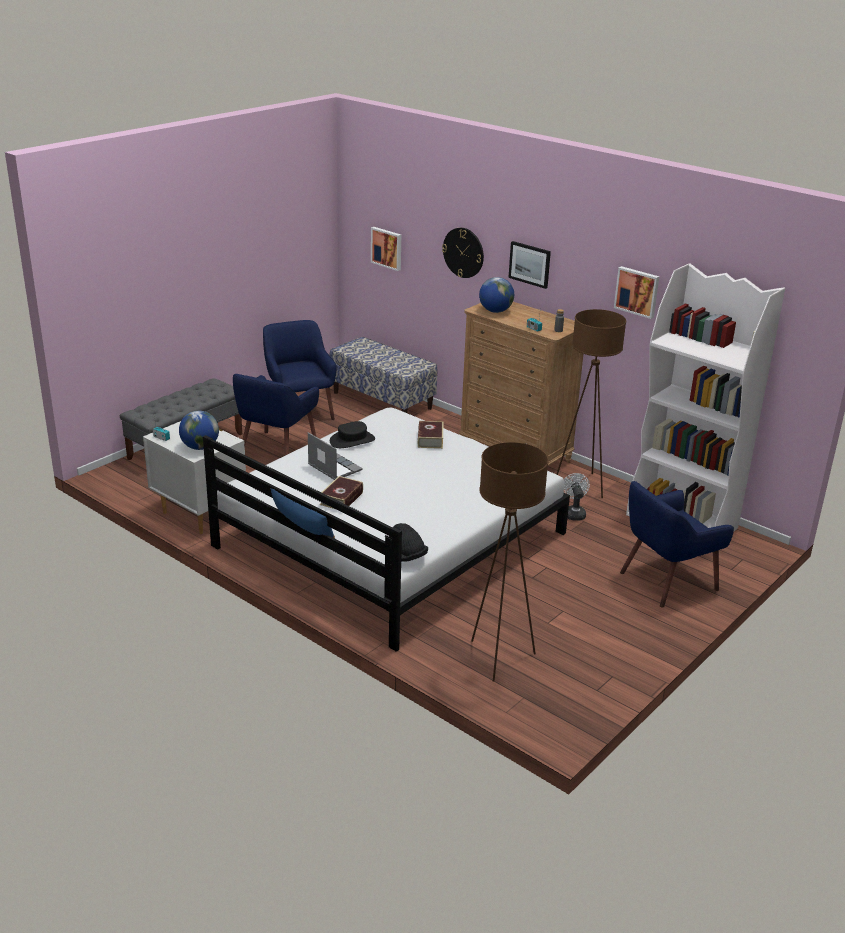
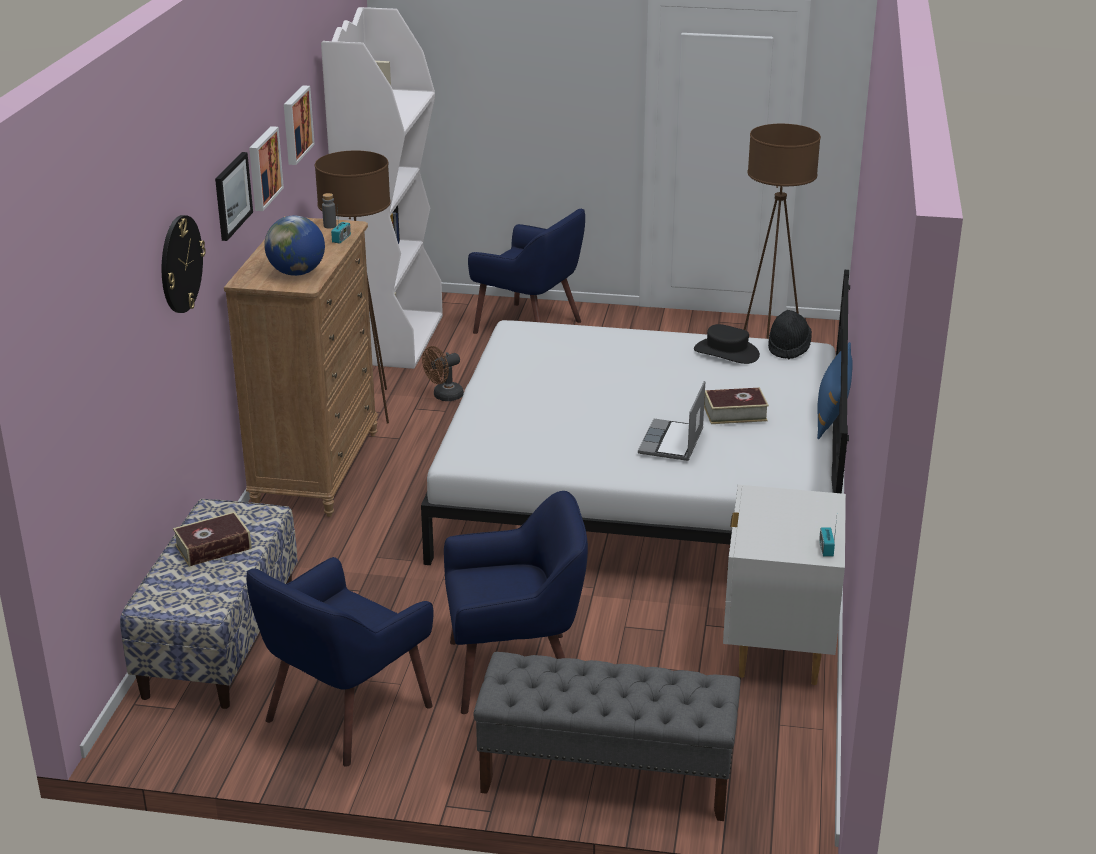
camera: 120 degrees left, 0 degrees up
(200, 447) = (804, 506): globe -> none
(352, 440) = (579, 459): black hat -> black hat (726, 352)
(387, 248) = (104, 387): picture -> picture (263, 168)
(430, 439) = (507, 409): book -> book (213, 547)
(574, 513) = (444, 396): white fan -> brown fan

